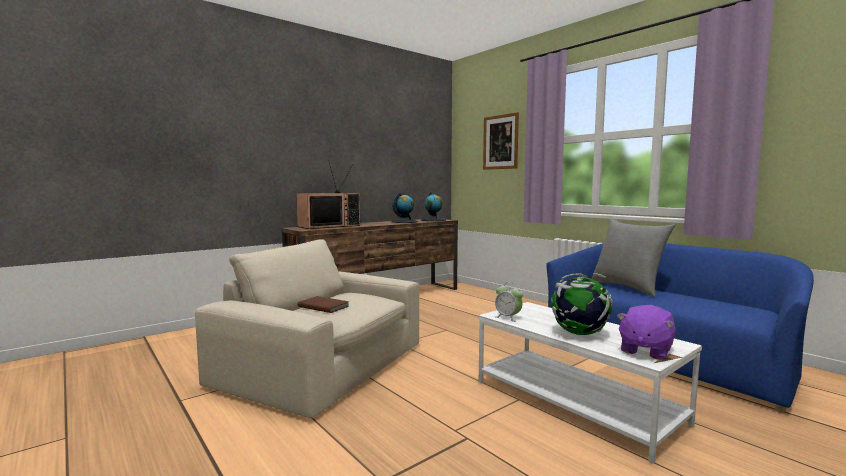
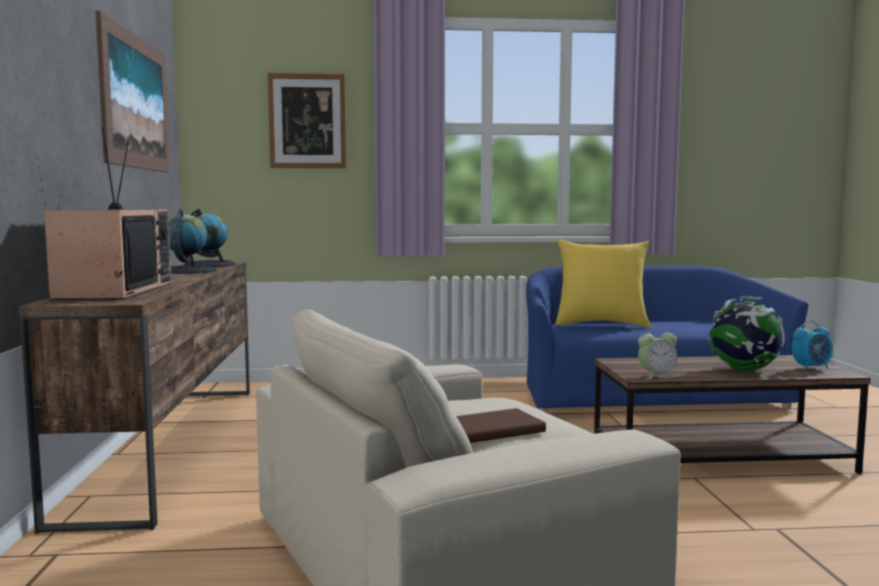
camera: 55 degrees left, 0 degrees up
(399, 143) = (136, 102): none -> picture
(576, 401) = (720, 457): white coffee table -> brown coffee table
(628, 287) = (601, 324): grey pillow -> yellow pillow
(645, 350) = (811, 368): purple plush toy -> alarm clock

